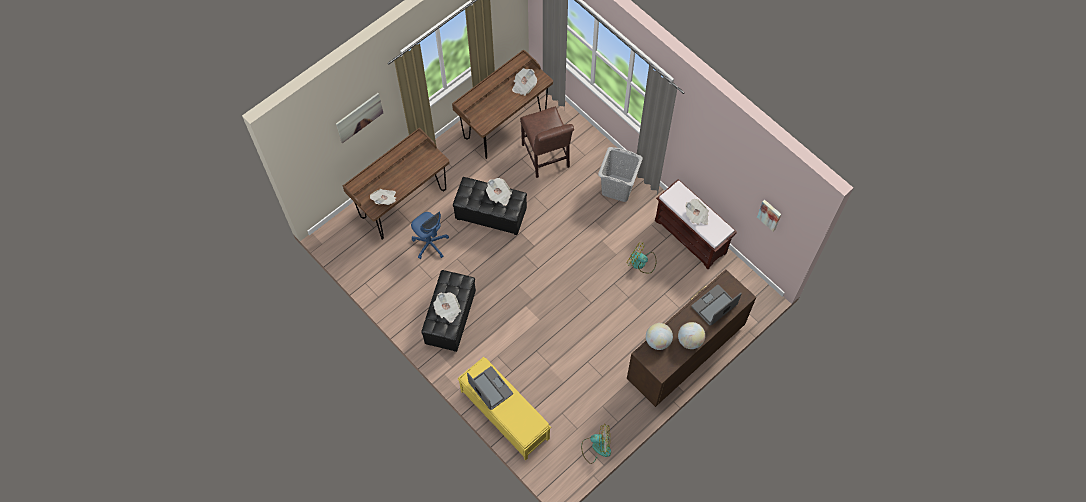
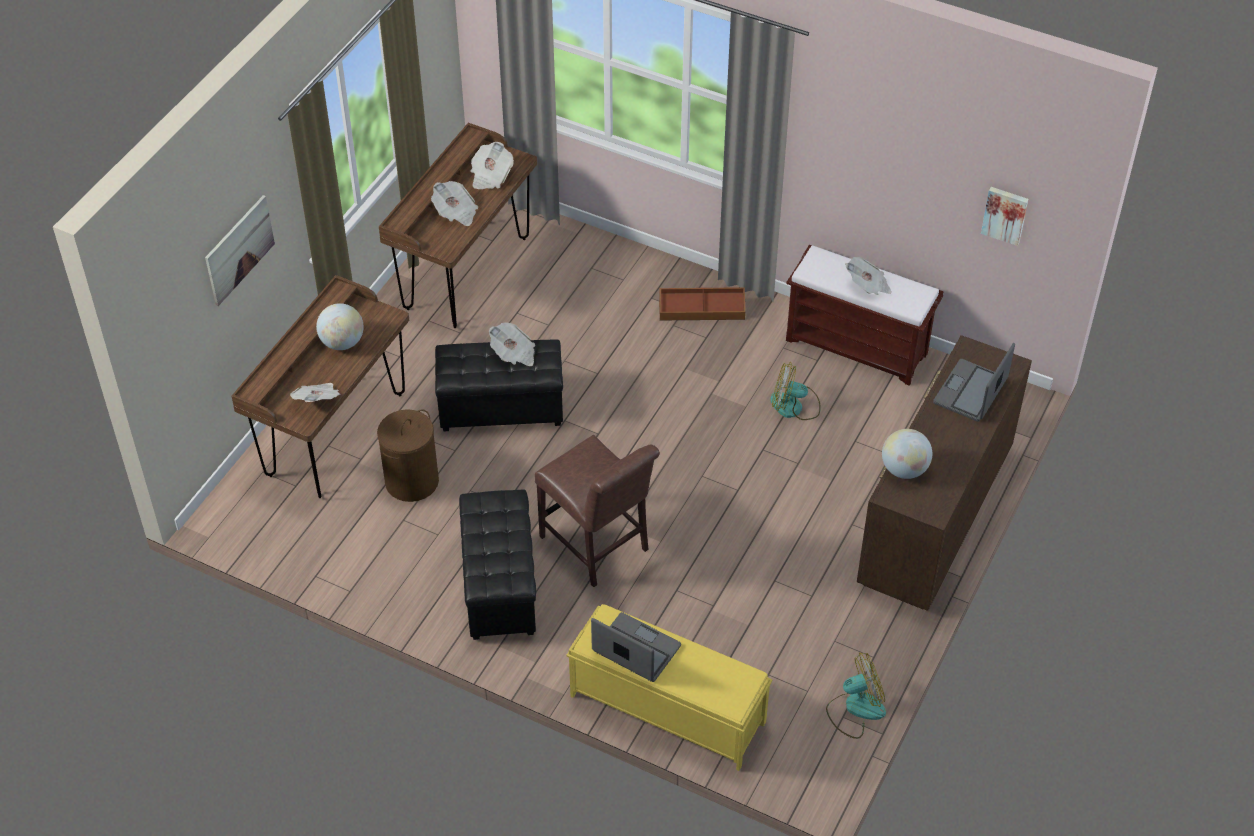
camera: 20 degrees left, 15 degrees down
(430, 244) = (411, 482): blue office chair -> brown laundry basket
(447, 310) = (500, 551): newspaper -> newspaper (455, 213)
(546, 158) = (559, 301): brown chair -> brown chair (597, 547)
(618, 188) = (701, 310): grey laundry basket -> brown storage box
(690, 340) = (957, 453): globe -> globe (342, 342)

